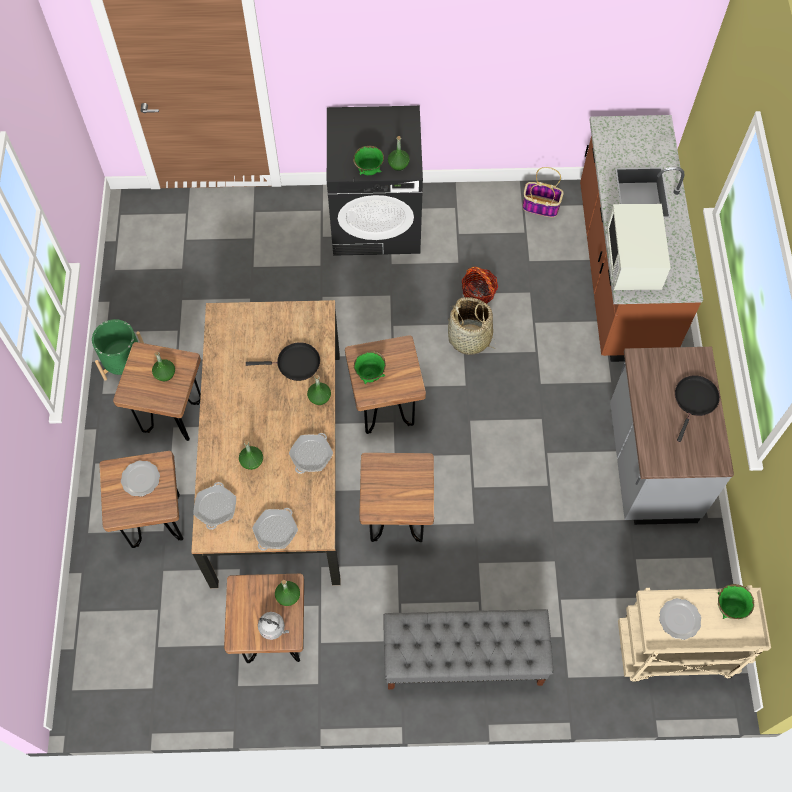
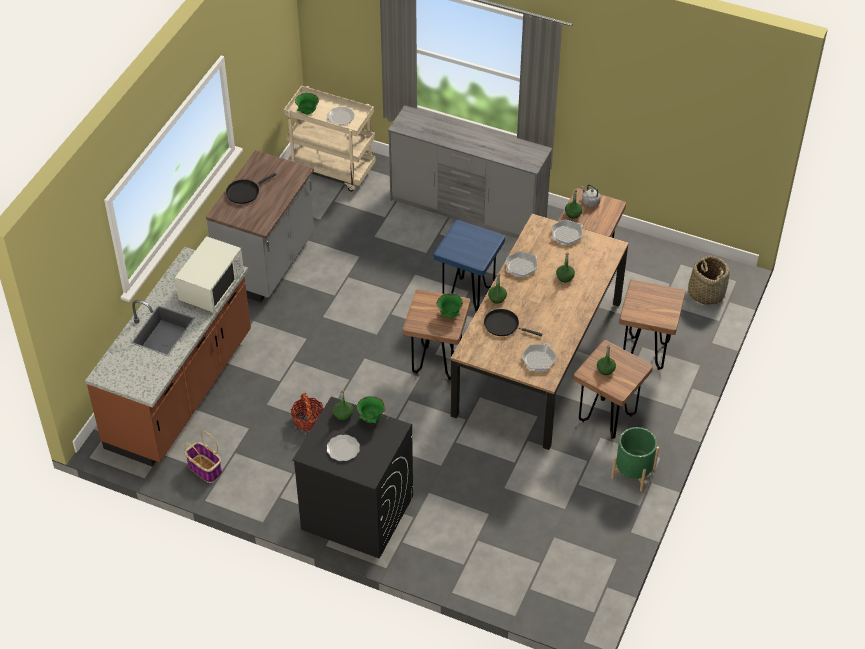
camera: 155 degrees left, 15 degrees down
(141, 479) = (648, 308): plate -> plate (343, 448)
(215, 507) = (602, 260): frying pan -> frying pan (538, 360)
(397, 520) = (468, 294): brown stool -> blue stool
(463, 659) = (468, 210): grey bench -> grey dresser
(470, 338) = (338, 389): basket -> basket (706, 293)

